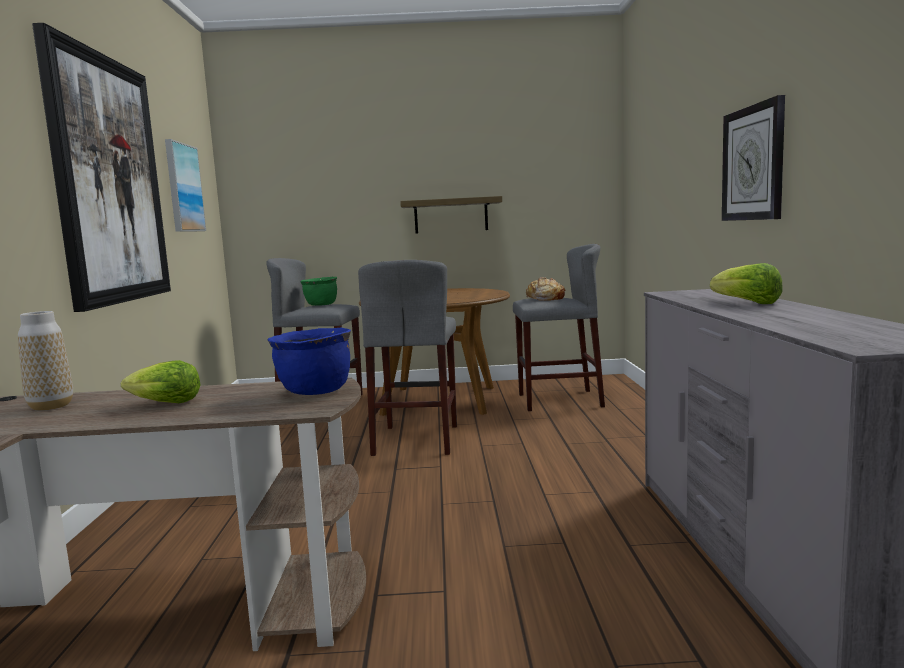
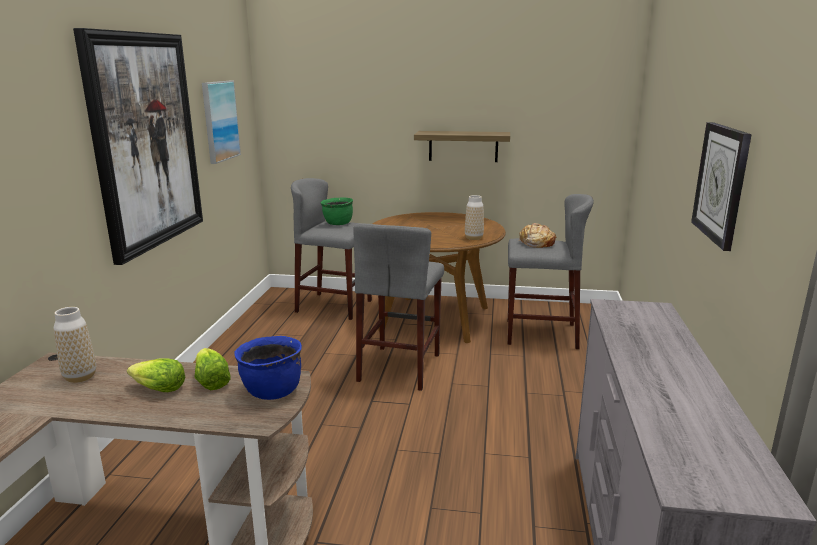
camera: 10 degrees right, 10 degrees up
(479, 297) = (473, 238): none -> vase
(747, 303) = (661, 352): lettuce -> lettuce (211, 381)

